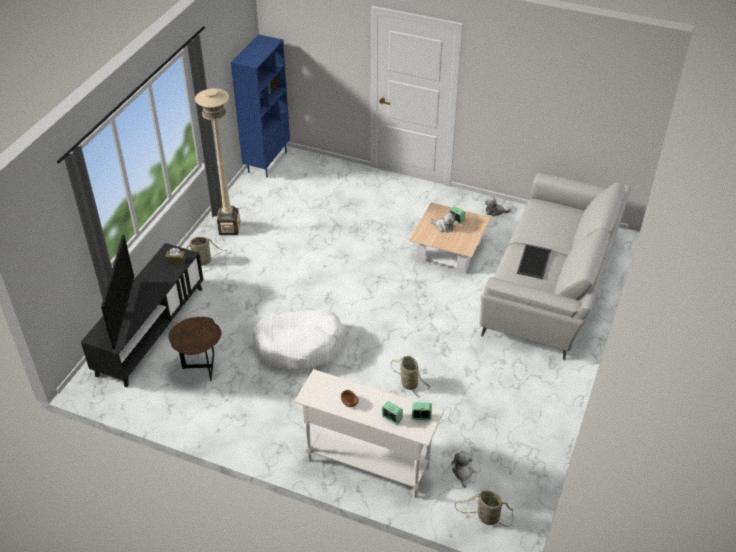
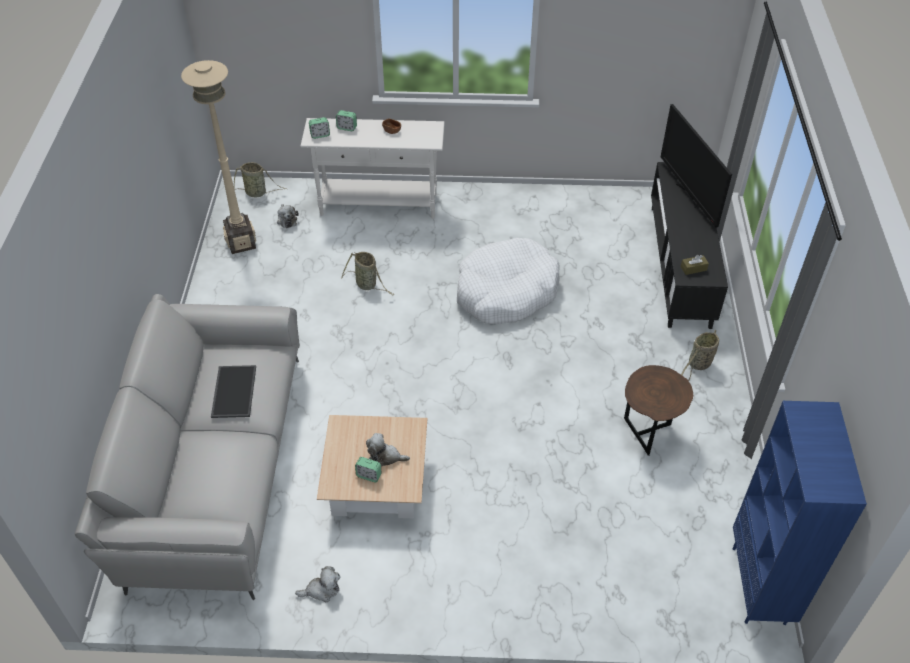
camera: 160 degrees right, 5 degrees up
(201, 368) = (594, 242): brown side table -> brown side table (649, 431)
(229, 228) = (708, 426): beige floor lamp -> beige floor lamp (241, 243)

